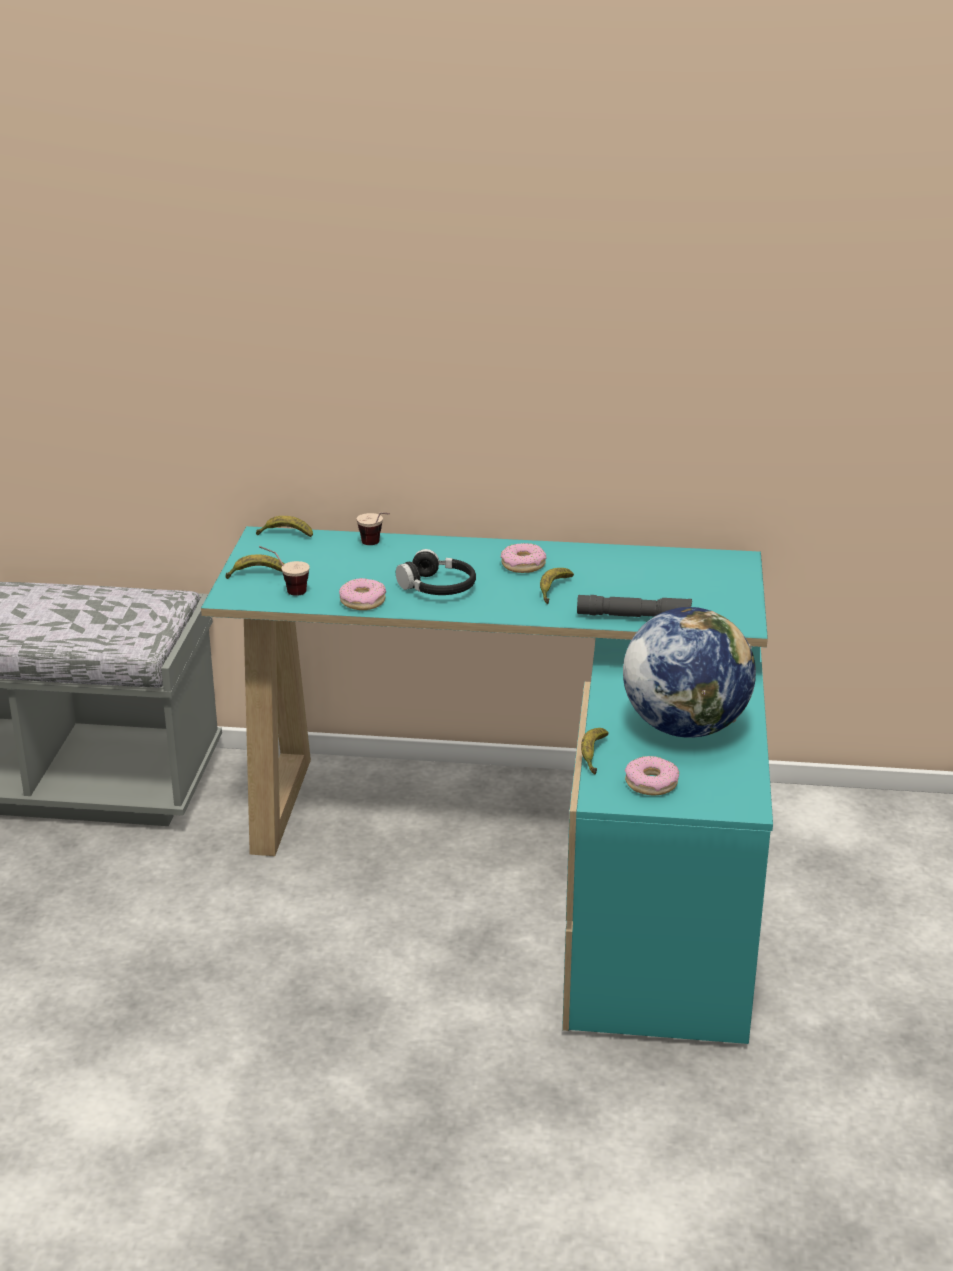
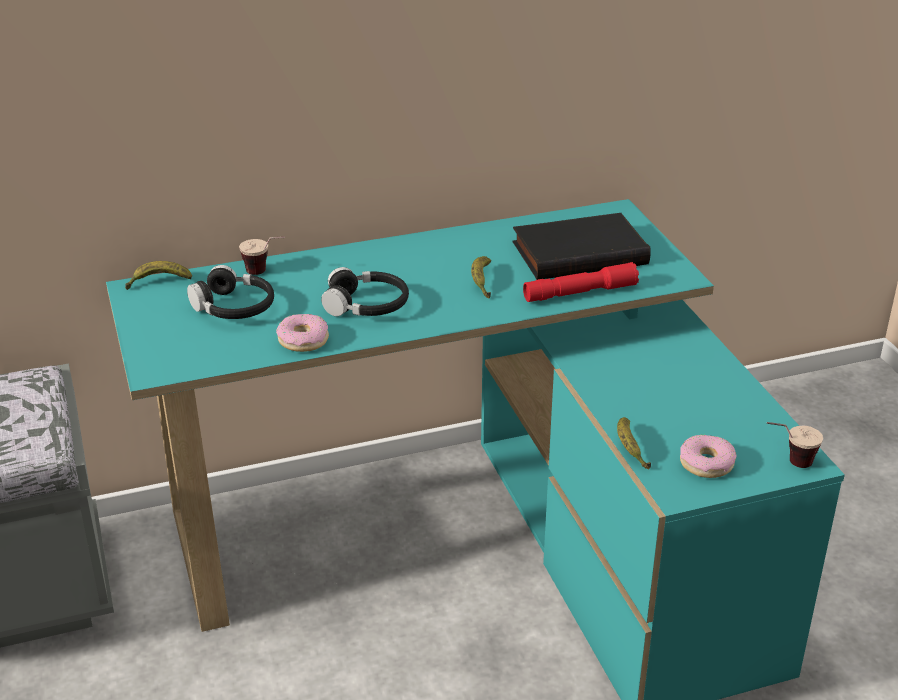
camera: 25 degrees left, 5 degrees up
(256, 574) = (163, 336): banana -> none
(285, 590) = (210, 347): cup -> cup (788, 463)
(328, 565) = (234, 307): none -> black headphones
(523, 565) = (429, 261): donut -> none
(633, 617) = (580, 292): grey flashlight -> red flashlight
(666, 585) = (579, 252): none -> black book
(685, 727) = (684, 393): globe -> none

